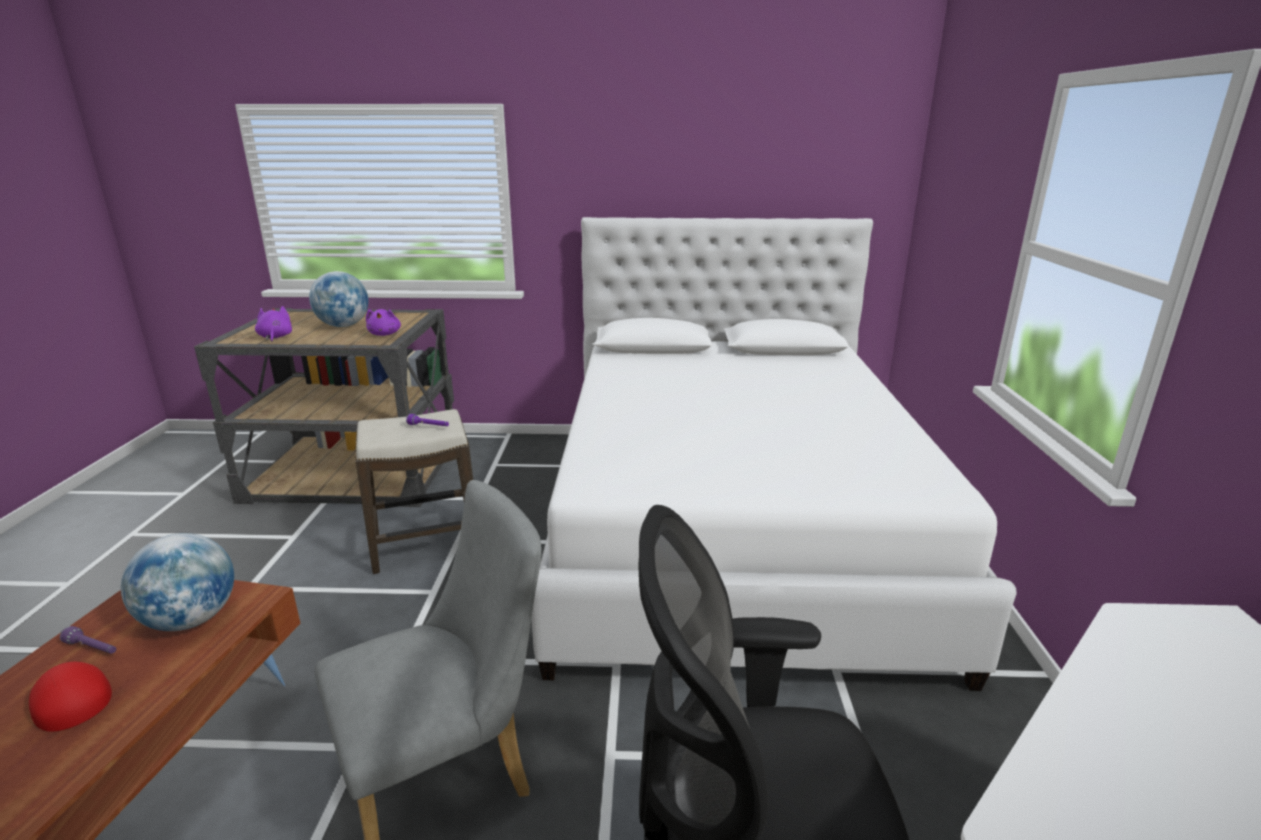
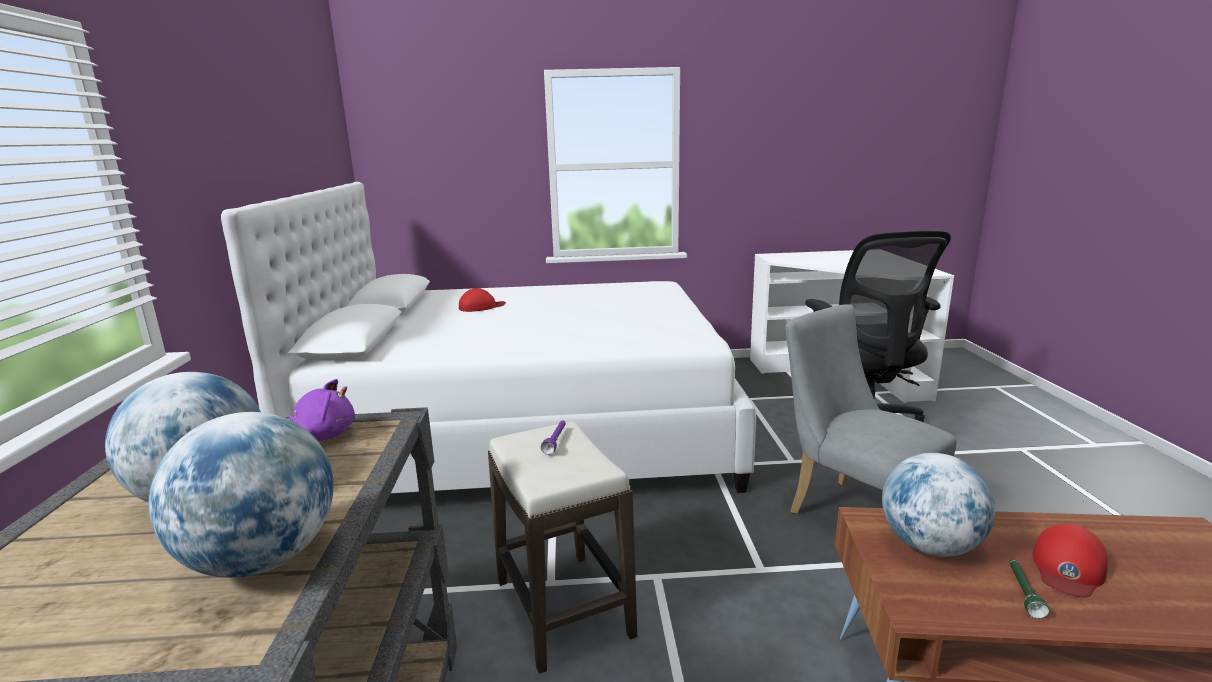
camera: 95 degrees left, 5 degrees down
(93, 648) = (1023, 592): purple flashlight -> green flashlight
(275, 337) = (262, 560): purple plush toy -> globe
(772, 380) = (481, 307): none -> red cap

